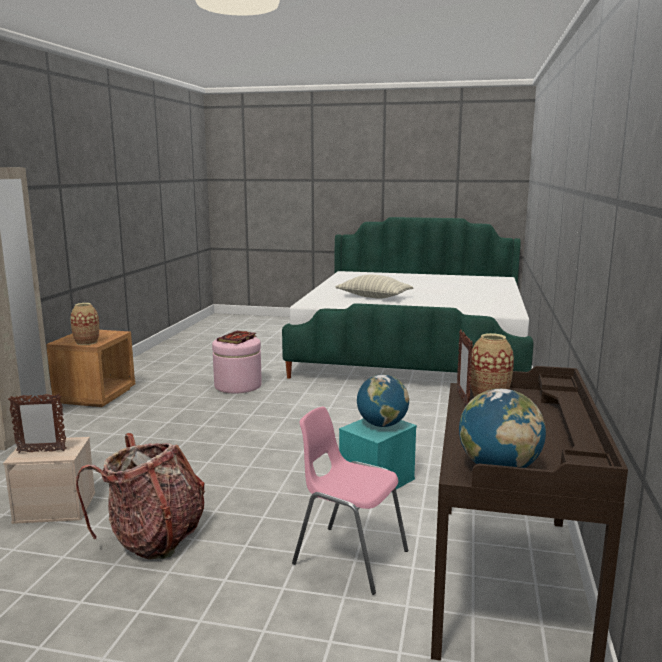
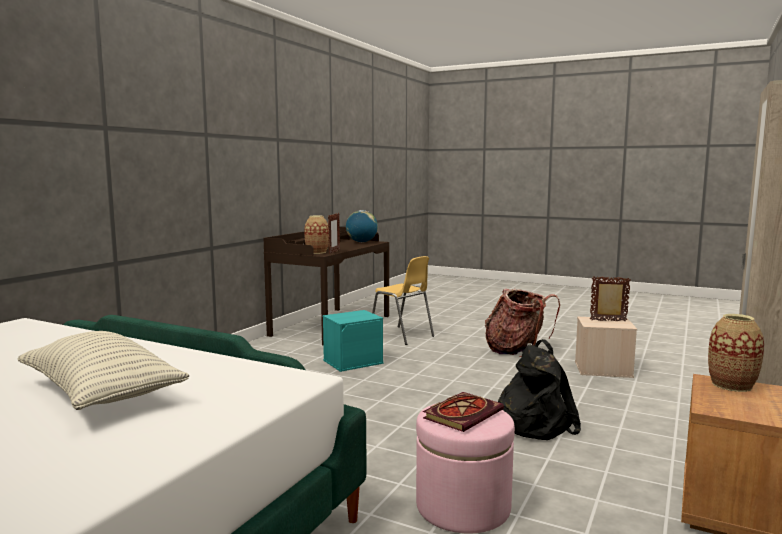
camera: 165 degrees left, 5 degrees down
(183, 429) = (532, 423): none -> black backpack
(349, 557) = (402, 336): pink chair -> yellow chair
(382, 425) = (348, 316): globe -> none

